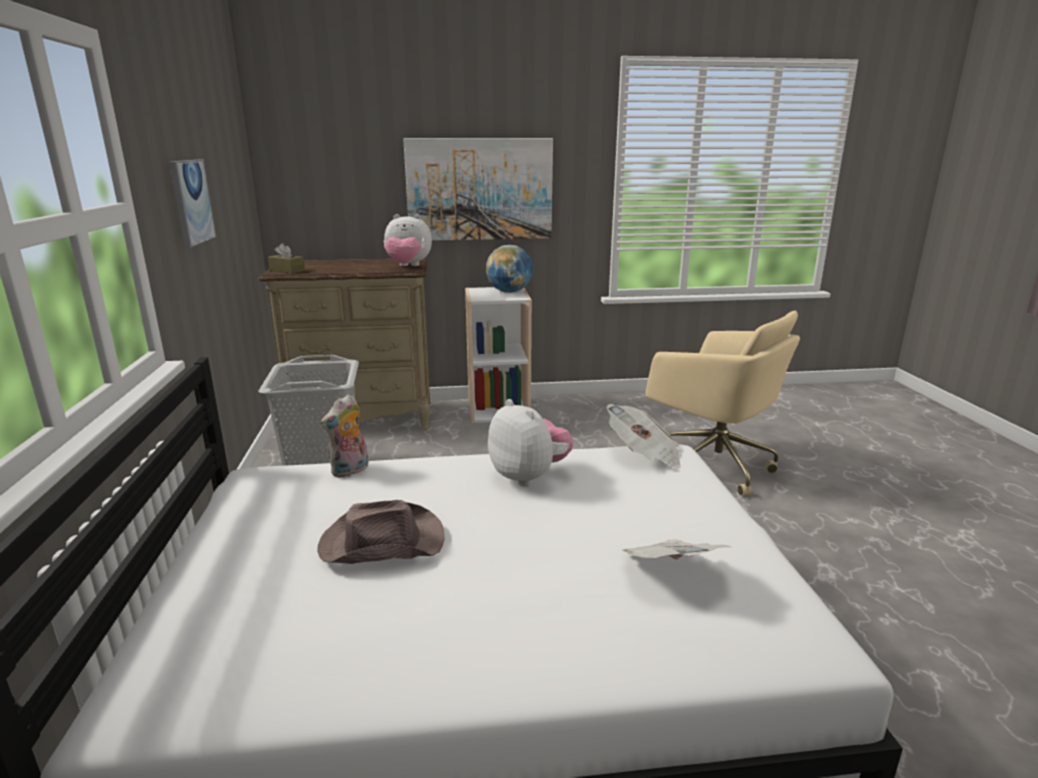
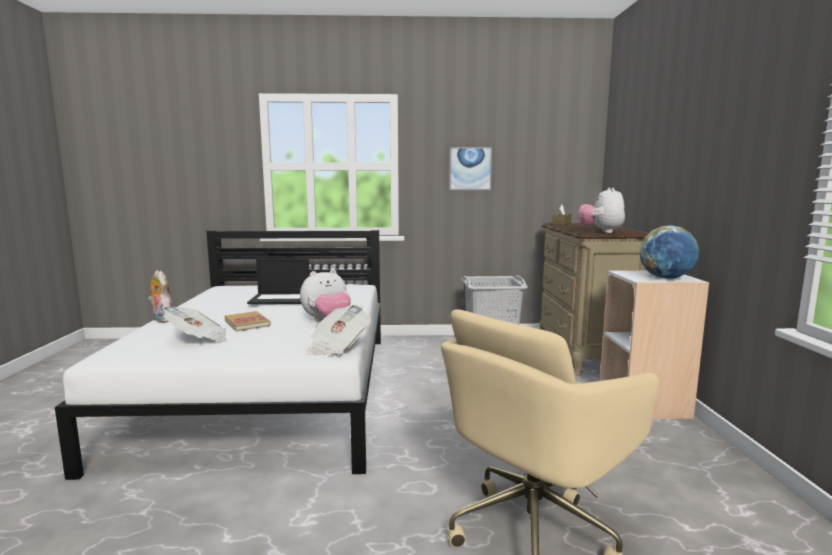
camera: 95 degrees right, 10 degrees down
(350, 471) = (356, 295): plush toy -> plush toy (162, 319)
(381, 542) = (281, 299): brown hat -> laptop
(479, 189) = (696, 168): picture -> none
(562, 545) = (247, 323): none -> book

